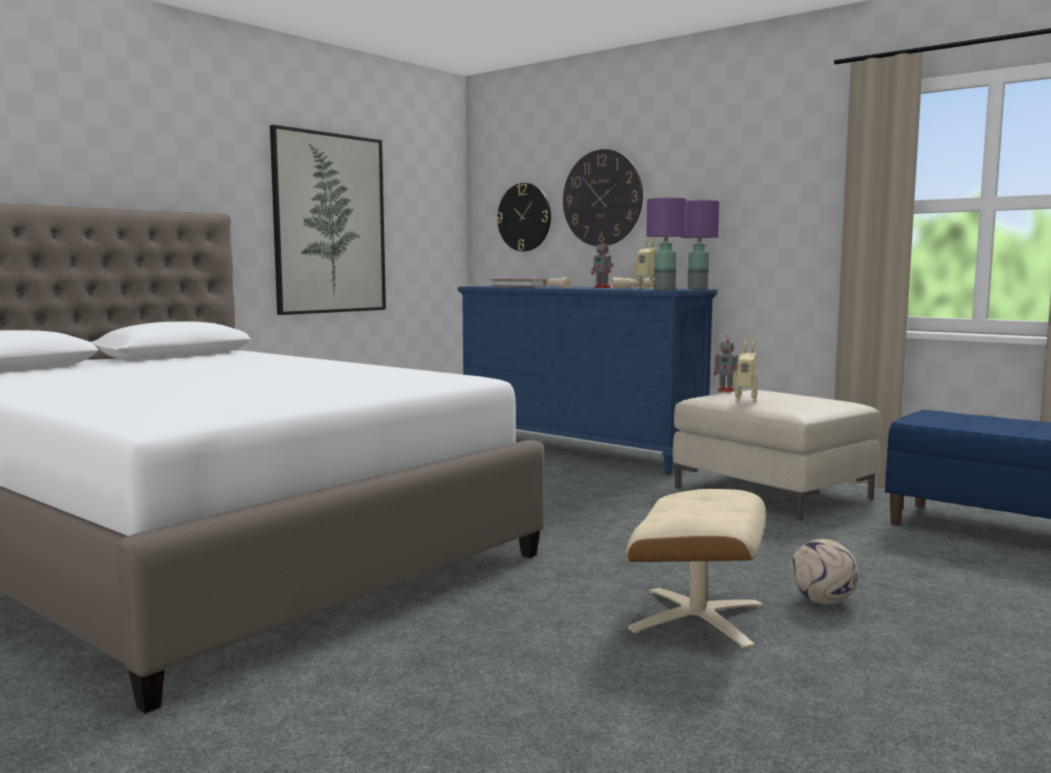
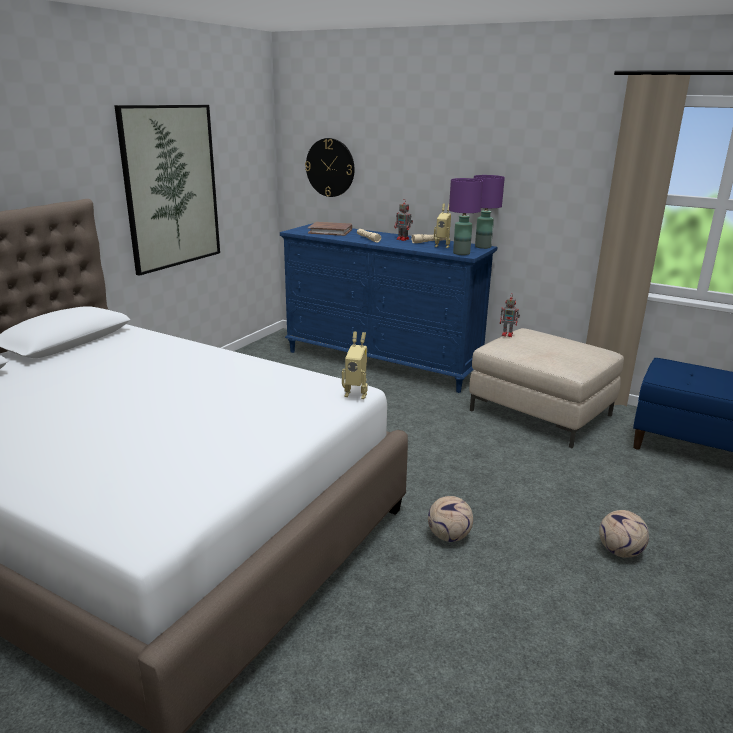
camera: 10 degrees left, 15 degrees up
(589, 577) = (448, 536): none -> football
(602, 198) = (400, 160): wall clock -> none
(698, 617) = (542, 581): beige ottoman -> none
(746, 400) = (530, 352): toy robot -> toy robot (356, 393)

